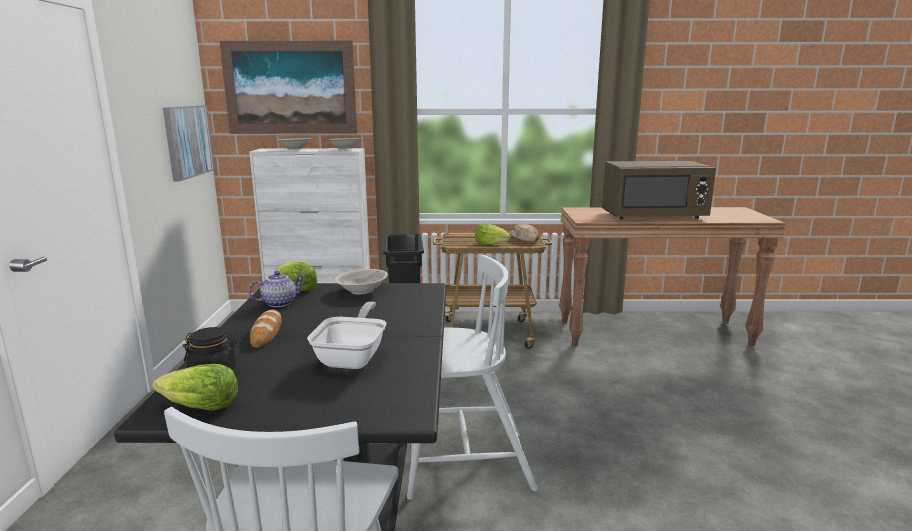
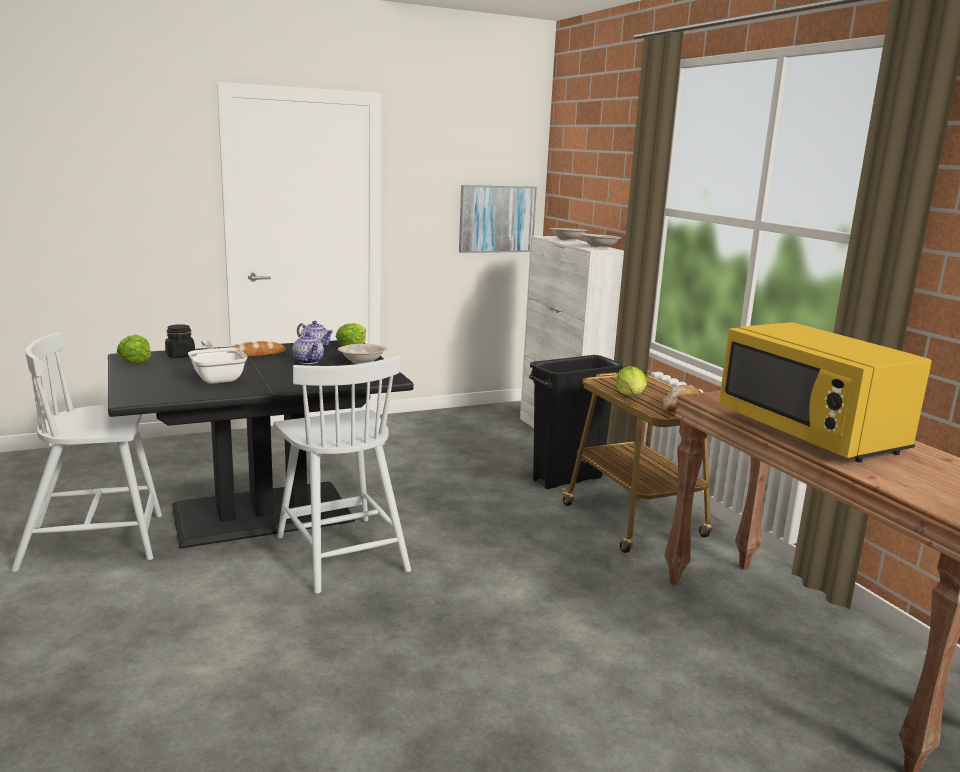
camera: 65 degrees right, 0 degrees up
(290, 88) = (591, 174): picture -> none
(332, 310) = (309, 361): none -> teapot
(353, 357) = (218, 378): frying pan -> frying pan turned 105 degrees counterclockwise
(653, 216) = (810, 433): brown microwave -> yellow microwave

